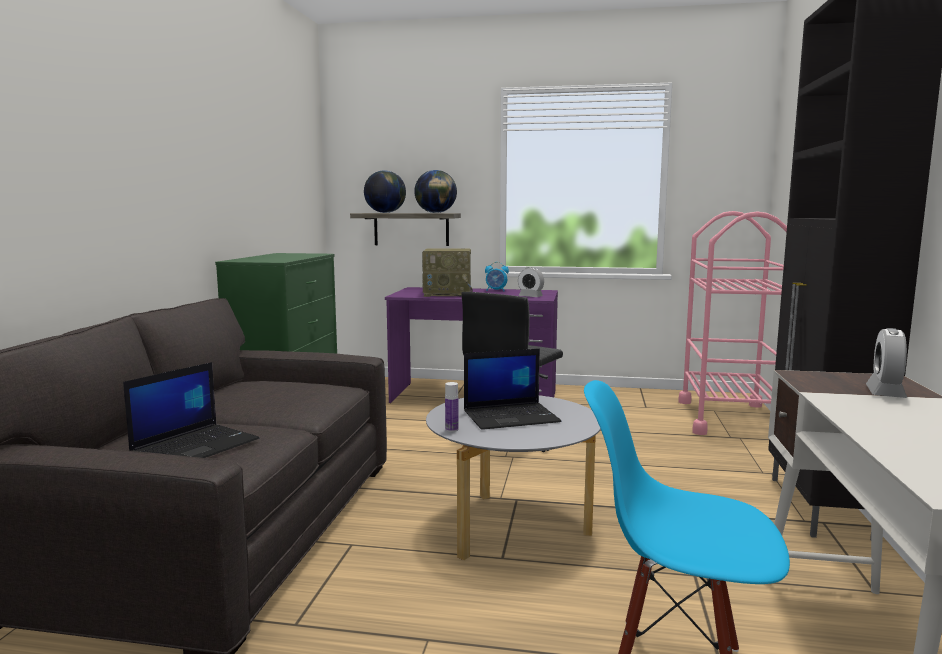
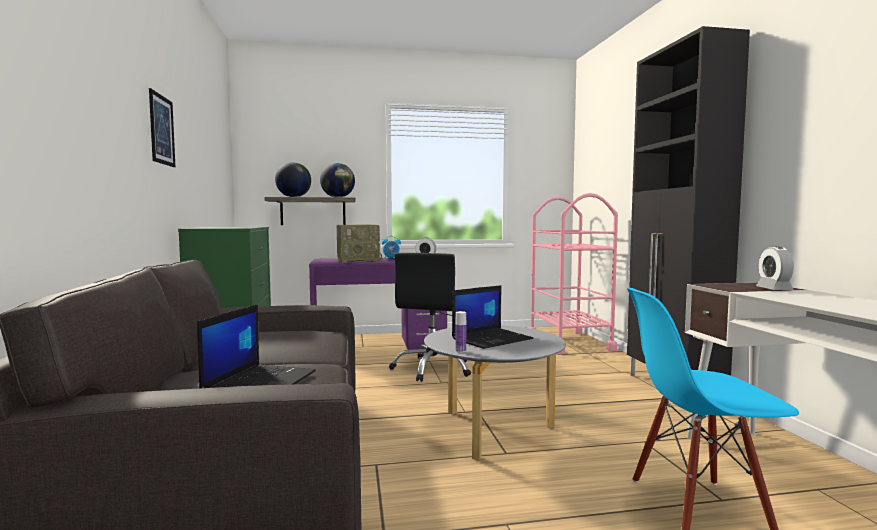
camera: 20 degrees left, 5 degrees down
(192, 157) = (162, 130): none -> picture

